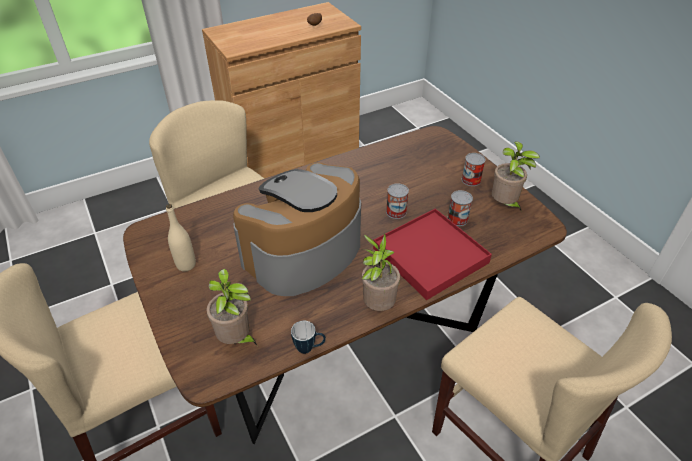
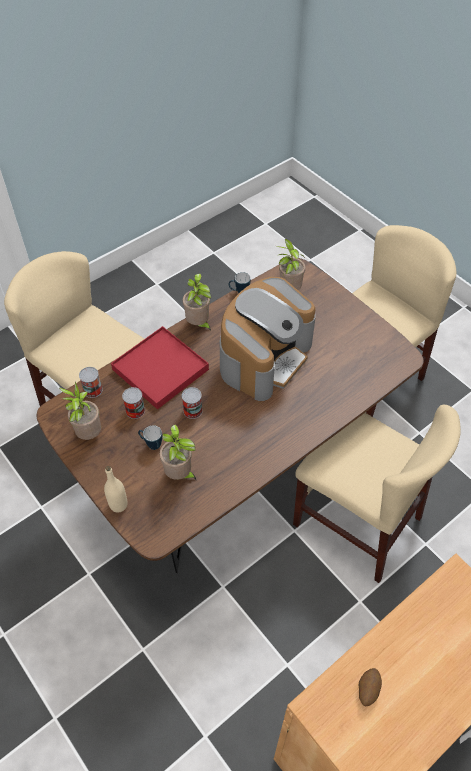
camera: 170 degrees right, 10 degrees up
(186, 265) = (352, 335): beige bottle -> beige bottle (118, 505)
(412, 167) = (180, 474): none -> potted plant
(439, 190) = (151, 444): none -> mug
(471, 180) = (117, 464): can -> can (93, 390)

